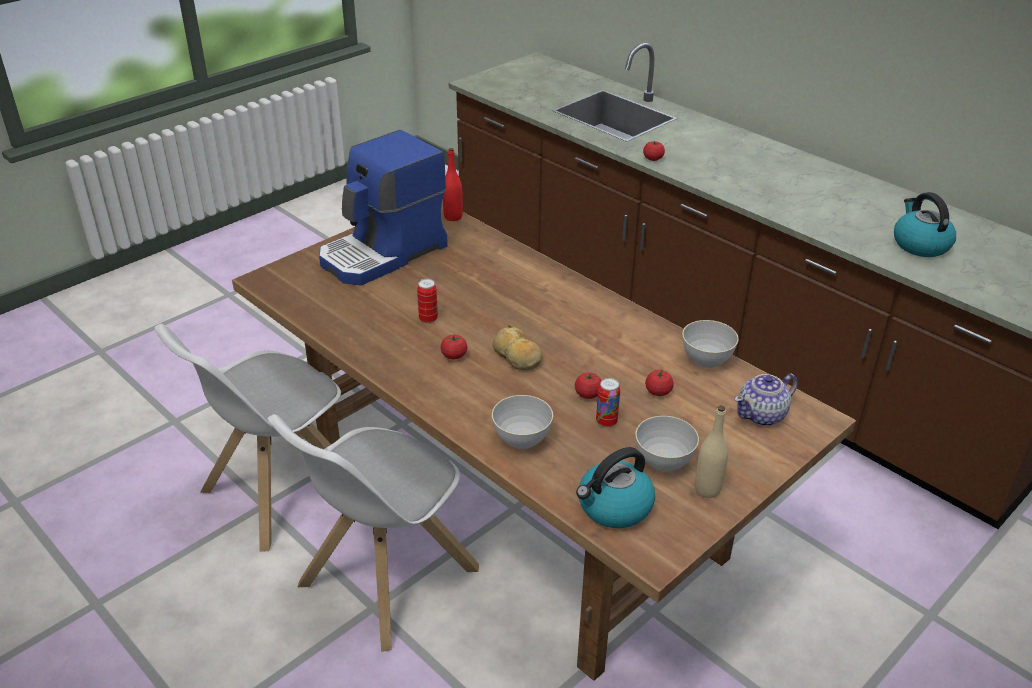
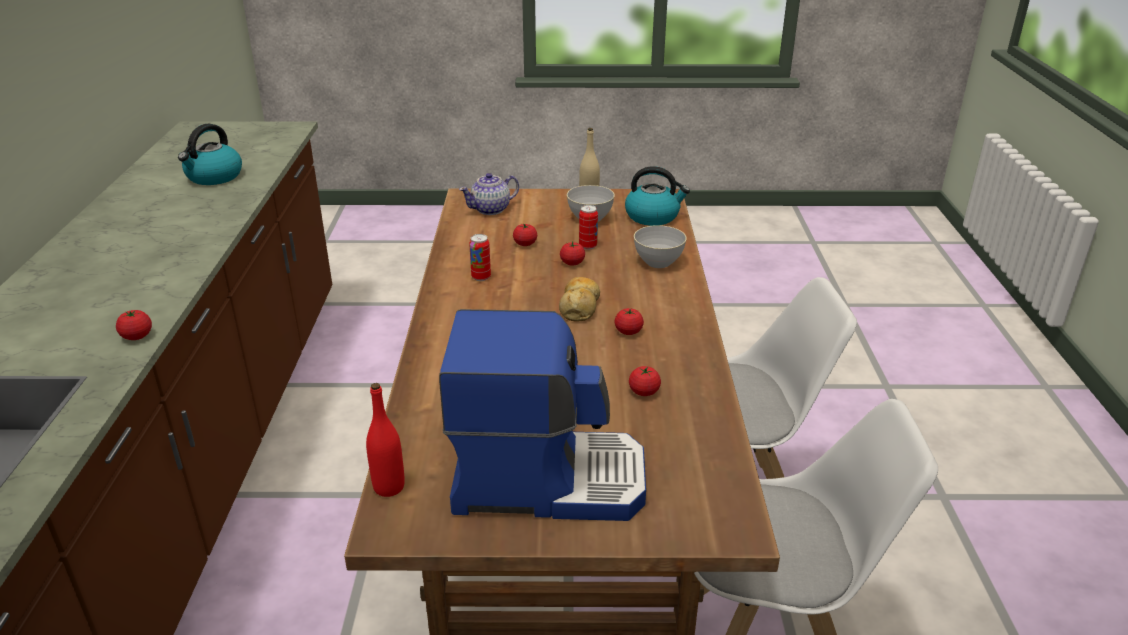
camera: 135 degrees left, 5 degrees down
(389, 320) = (644, 392): none -> tomato
(428, 319) = (606, 373): can -> can (481, 277)
(706, 360) = (457, 243): grey bowl -> none
(762, 415) = (491, 209): teapot -> teapot turned 135 degrees clockwise

